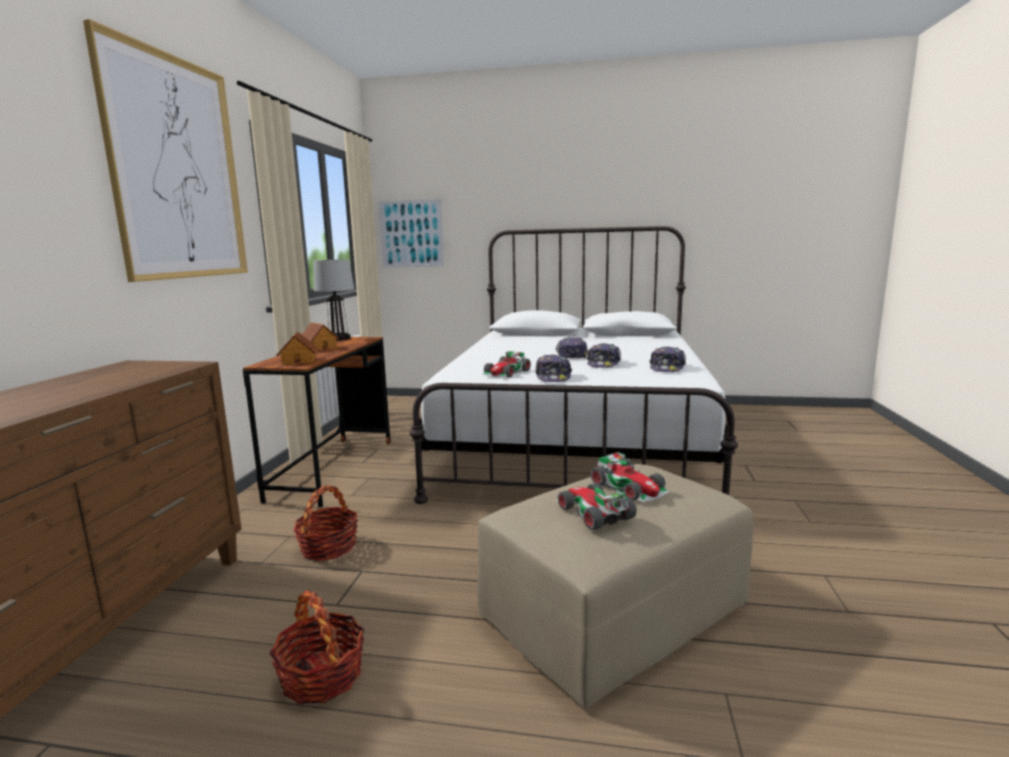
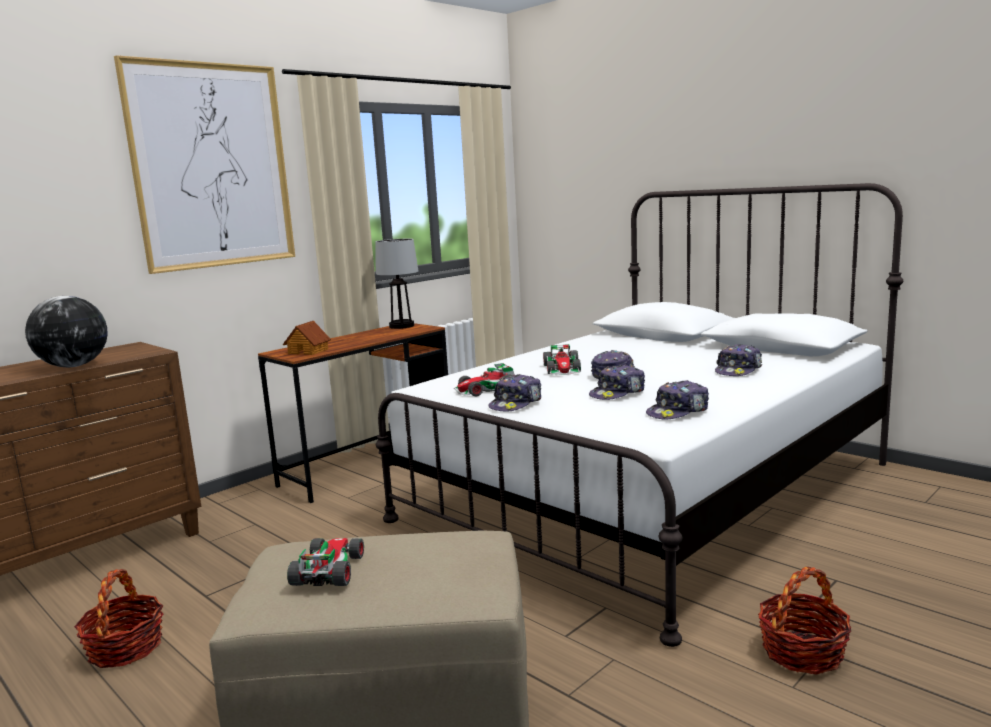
camera: 35 degrees right, 0 degrees up
(115, 384) = (73, 366): none -> globe
(319, 347) = (360, 336): toy house -> none
(328, 547) = (266, 543): basket -> basket (802, 652)
(411, 233) = (553, 196): picture -> none
(630, 487) = (414, 554): toy car -> toy car (563, 369)
(639, 345) = (738, 370): none -> cap

